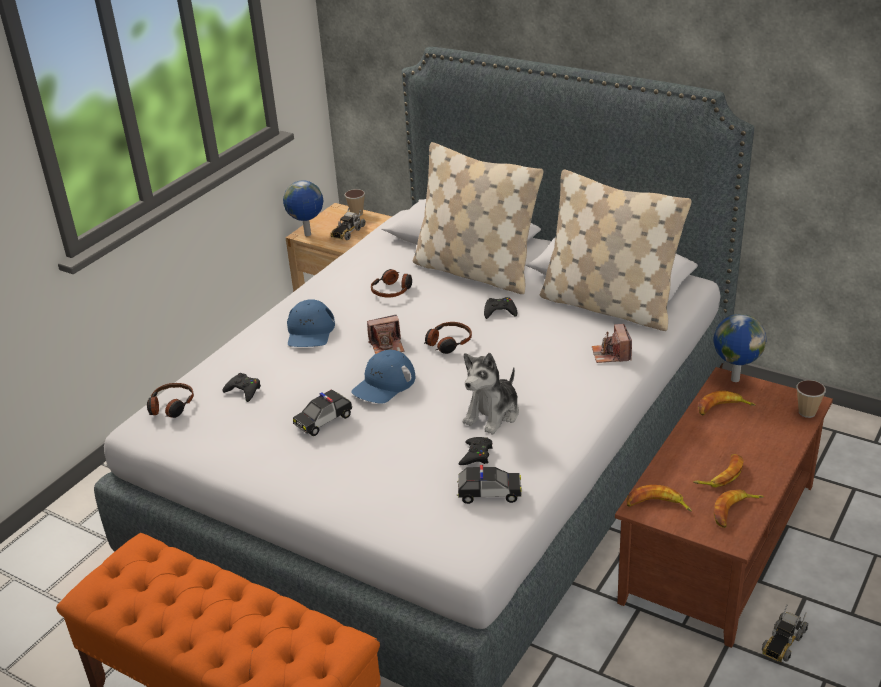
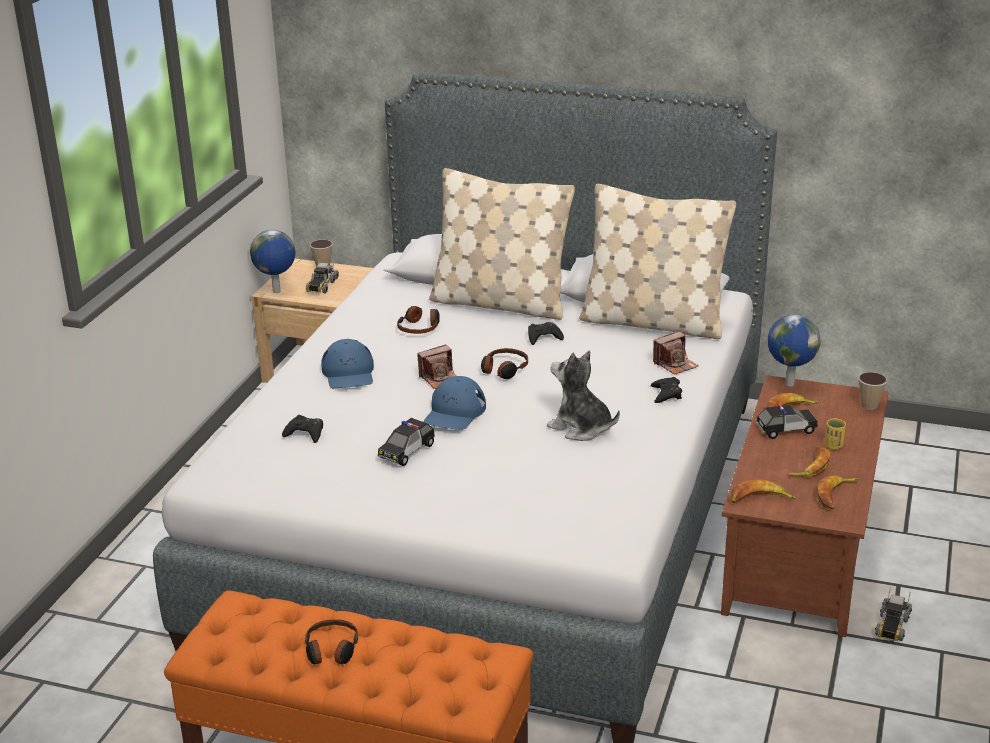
camera: 15 degrees left, 5 degrees down
(171, 407) = (229, 457): headphones -> headphones (331, 651)
(476, 455) = (581, 464): black game controller -> black game controller (666, 394)
(489, 493) = (610, 495): toy car -> toy car (785, 430)
(493, 414) = (581, 428): plush toy -> plush toy turned 105 degrees clockwise
(611, 354) = (675, 364): camera -> camera turned 105 degrees counterclockwise
(753, 454) = (833, 446): none -> yellow cup

